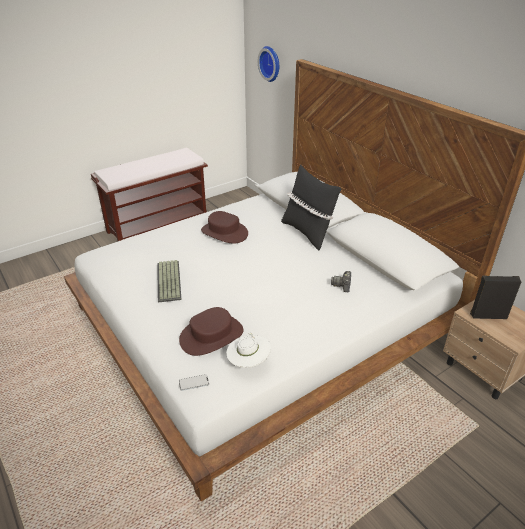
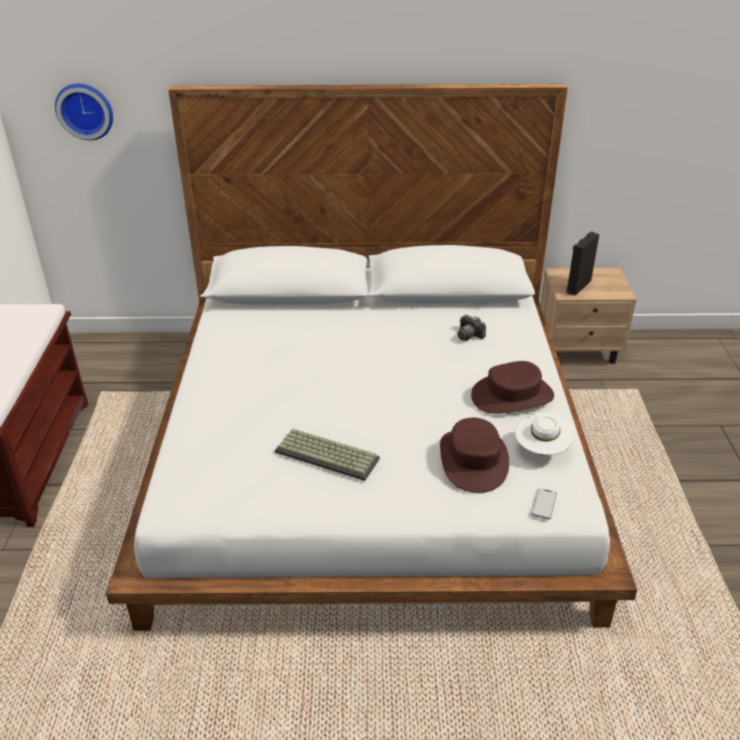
camera: 55 degrees left, 0 degrees up
(224, 232) = (267, 369): brown hat -> brown hat (512, 396)
(307, 233) = (343, 312): black pillow -> none

